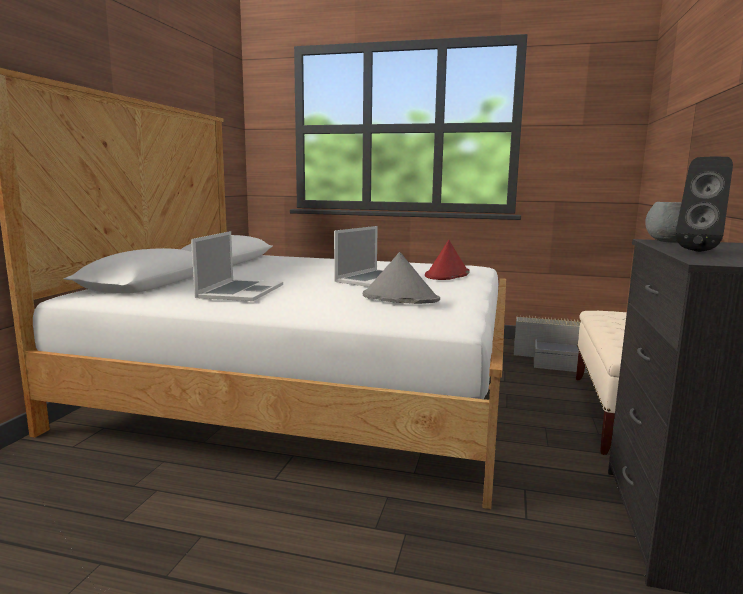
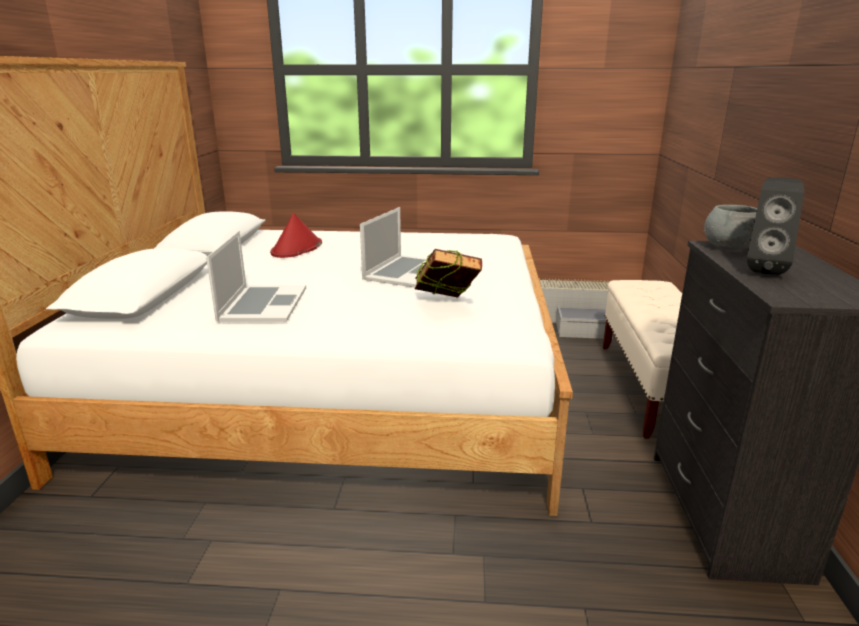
camera: 10 degrees left, 10 degrees up
(399, 298) = (446, 304): grey hat -> book
(447, 275) = (476, 255): red hat -> red hat (297, 249)

